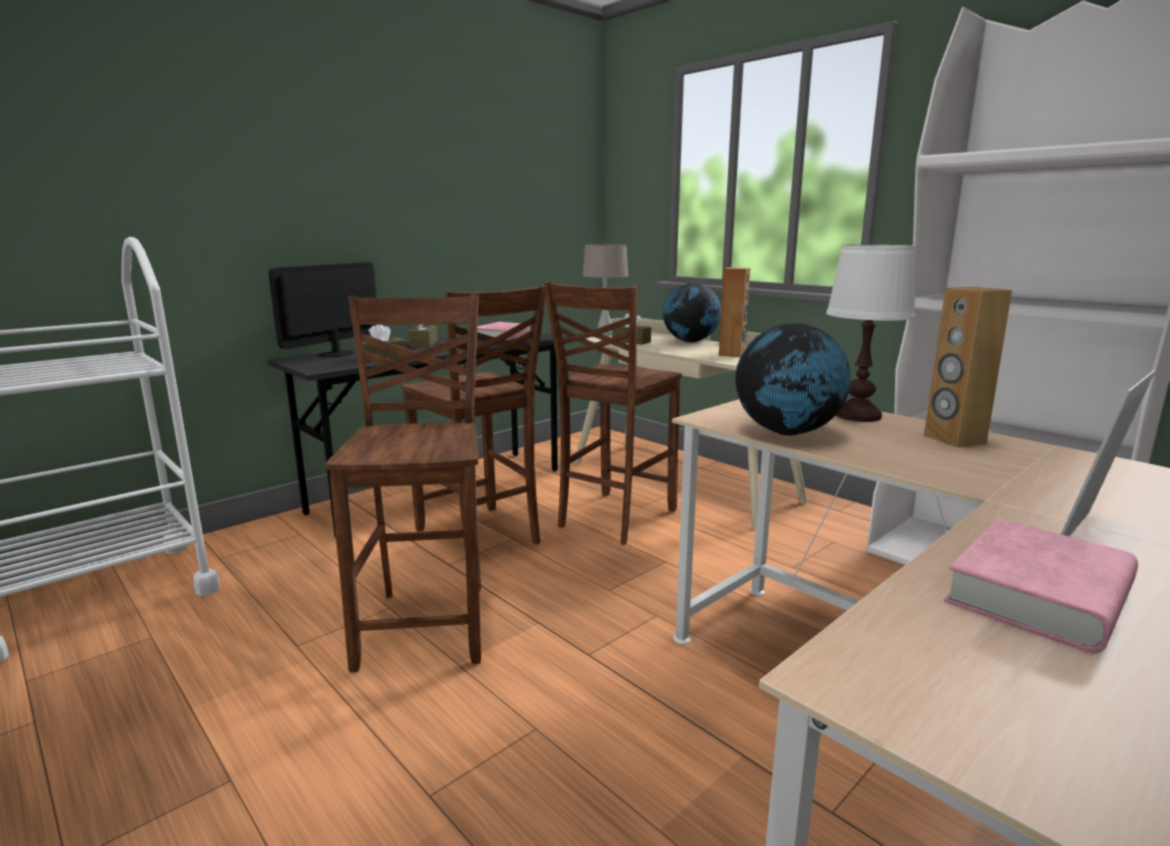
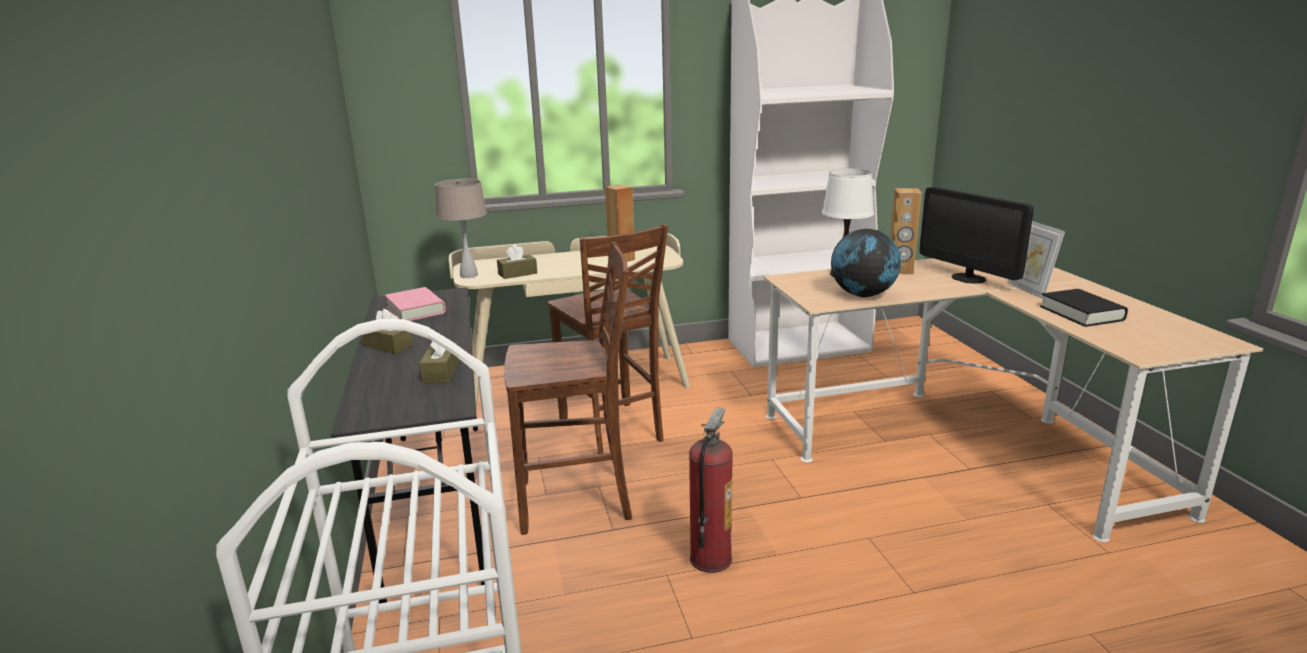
camera: 60 degrees left, 5 degrees up
(336, 354) = (370, 393): monitor -> monitor (968, 278)
(428, 624) = (710, 558): brown chair -> fire extinguisher
(690, 341) = (551, 258): globe -> none
(1039, 595) = (1081, 313): pink book -> black book

